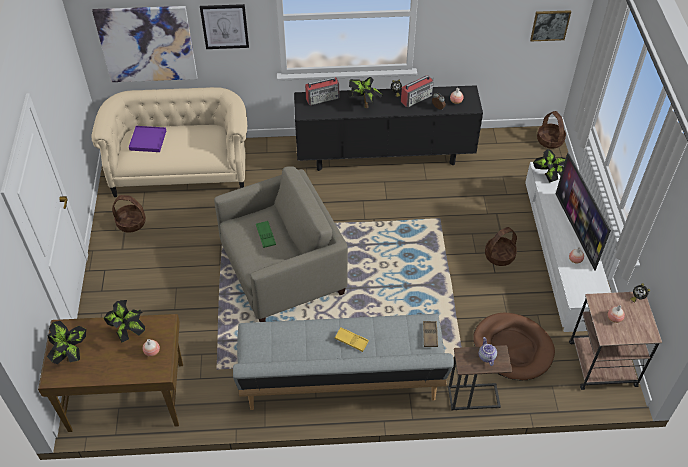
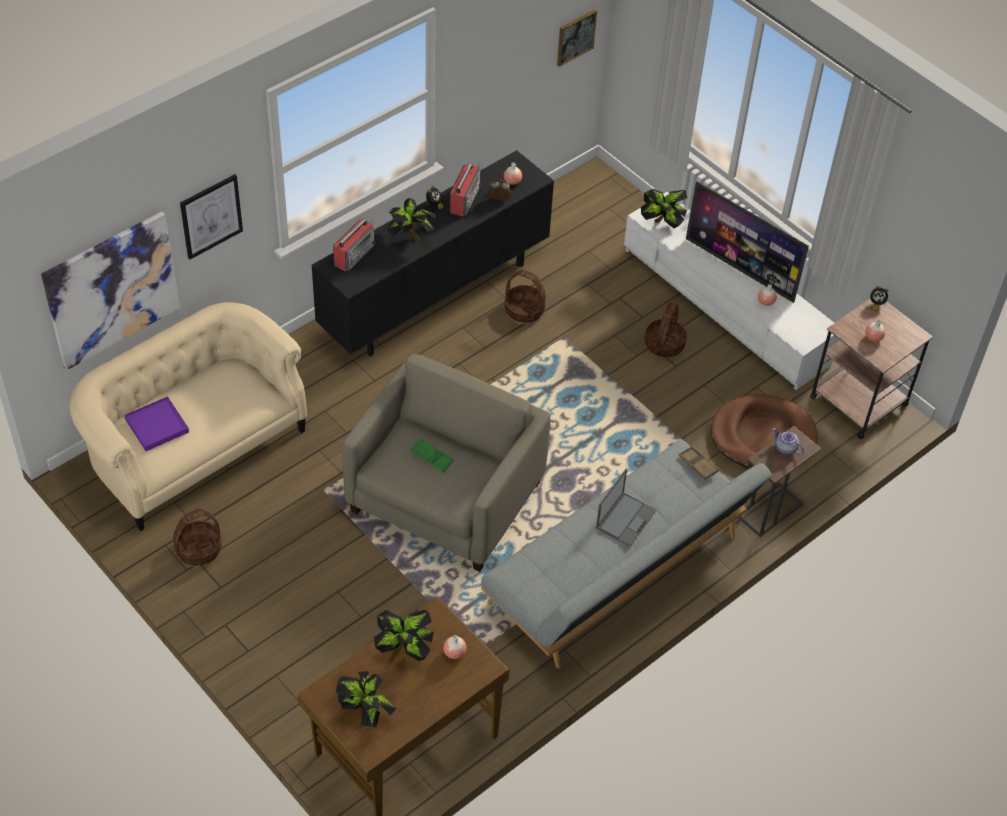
camera: 40 degrees left, 0 degrees up
(351, 341) = (626, 519): yellow tray -> laptop
(550, 140) = (602, 180): basket -> basket (524, 310)

